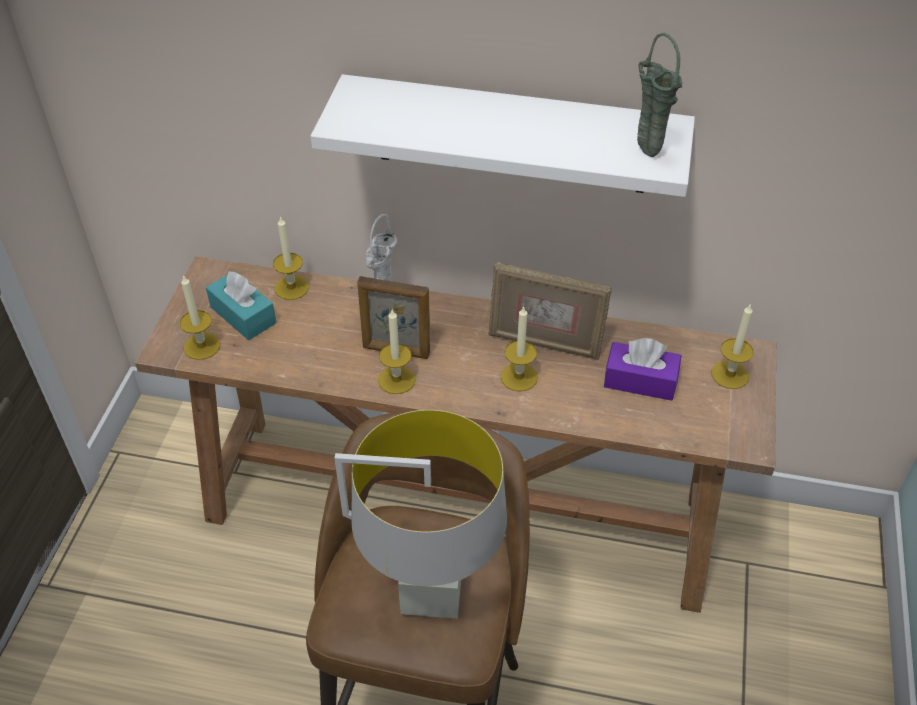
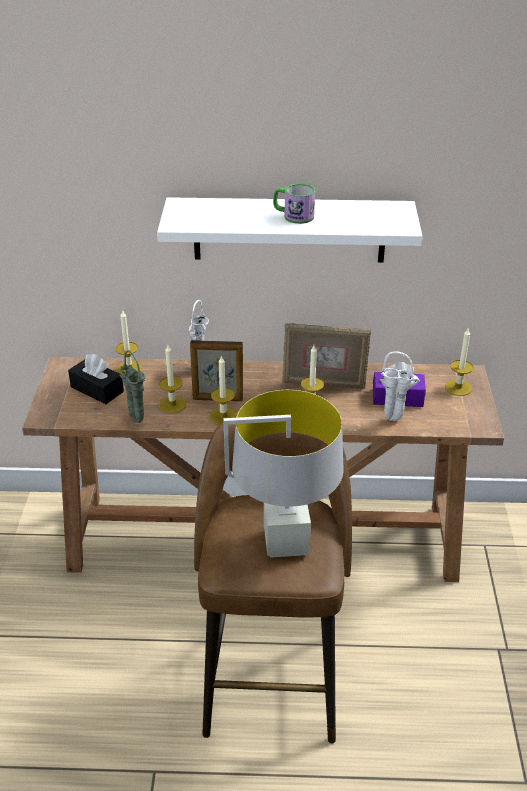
camera: 10 degrees left, 10 degrees down
(202, 346) = (71, 411): candle -> candle (172, 404)
(243, 315) = (97, 389): turquoise tissue box -> black tissue box
(509, 127) = (293, 216): none -> mug
(628, 417) = (395, 420): none -> white vase
(645, 152) = (388, 221): green vase -> green vase (135, 419)

